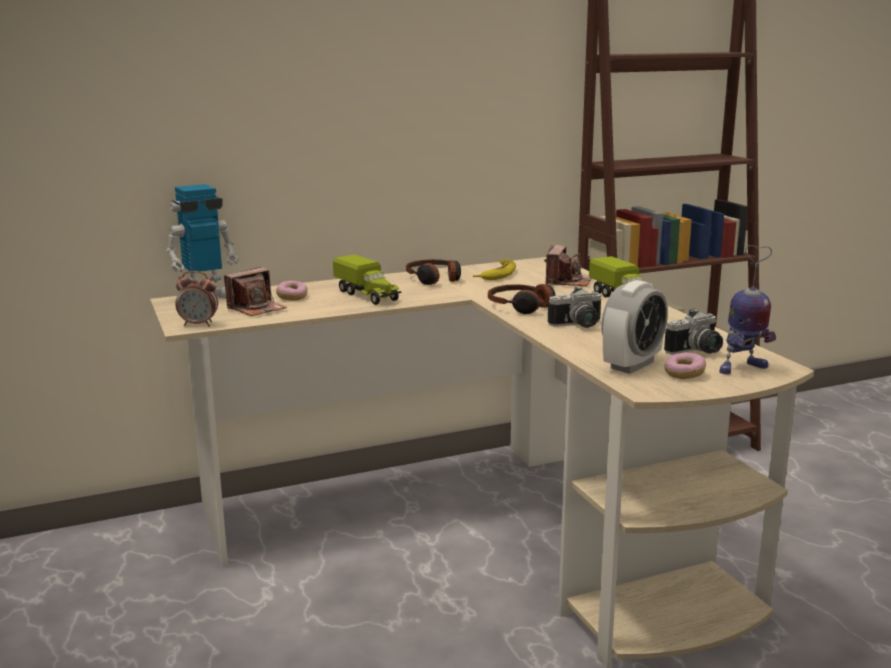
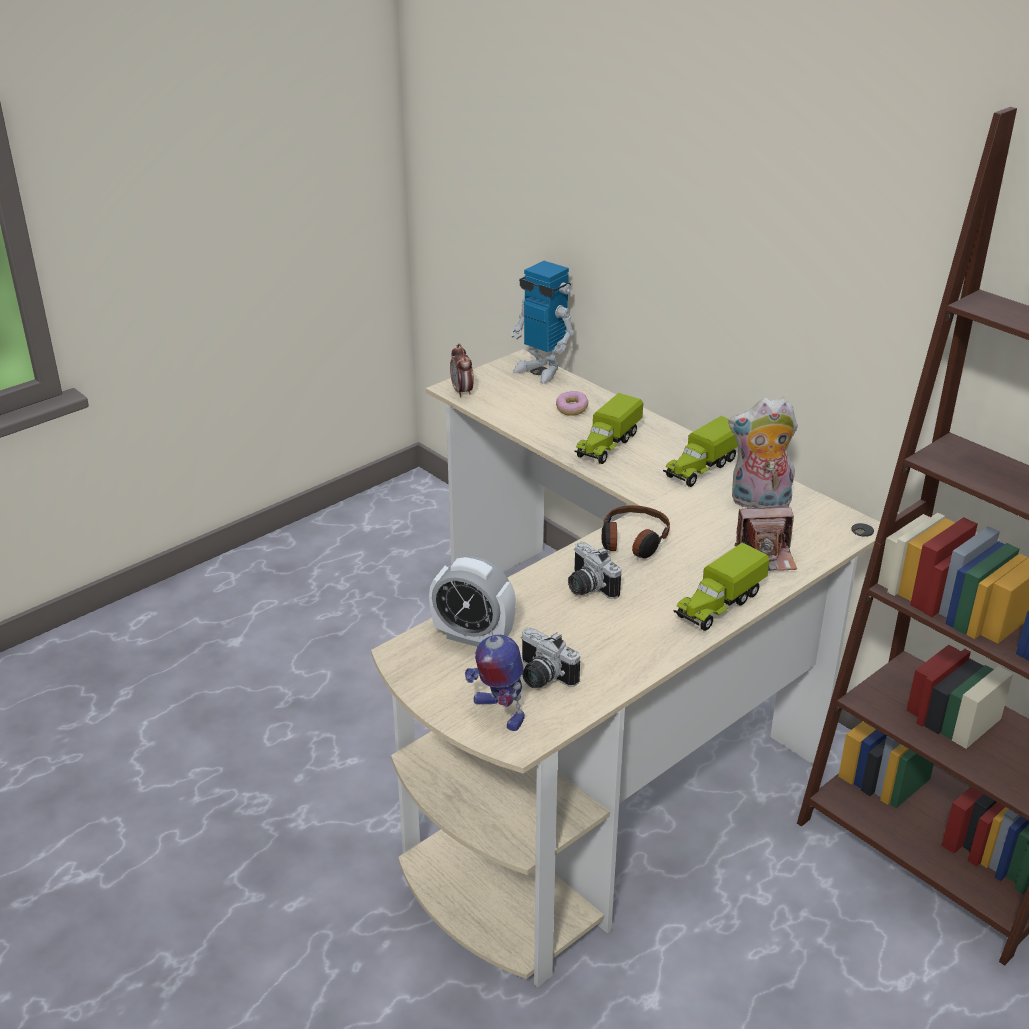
camera: 70 degrees right, 15 degrees up
(256, 309) = (524, 403): camera -> none
(434, 279) = (701, 468): headphones -> toy truck
(497, 274) = (759, 502): banana -> plush toy
(684, 374) = (460, 673): donut -> none

